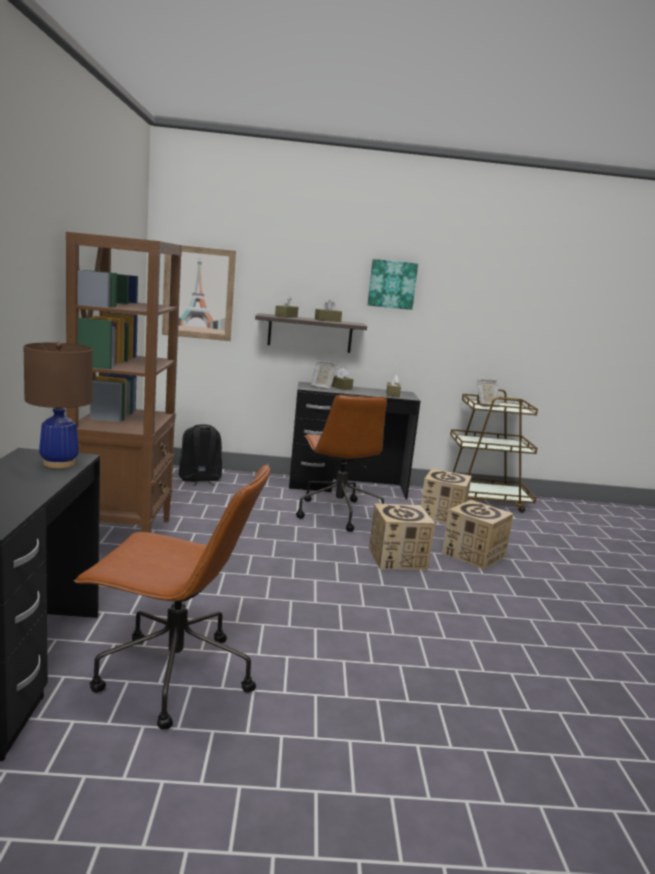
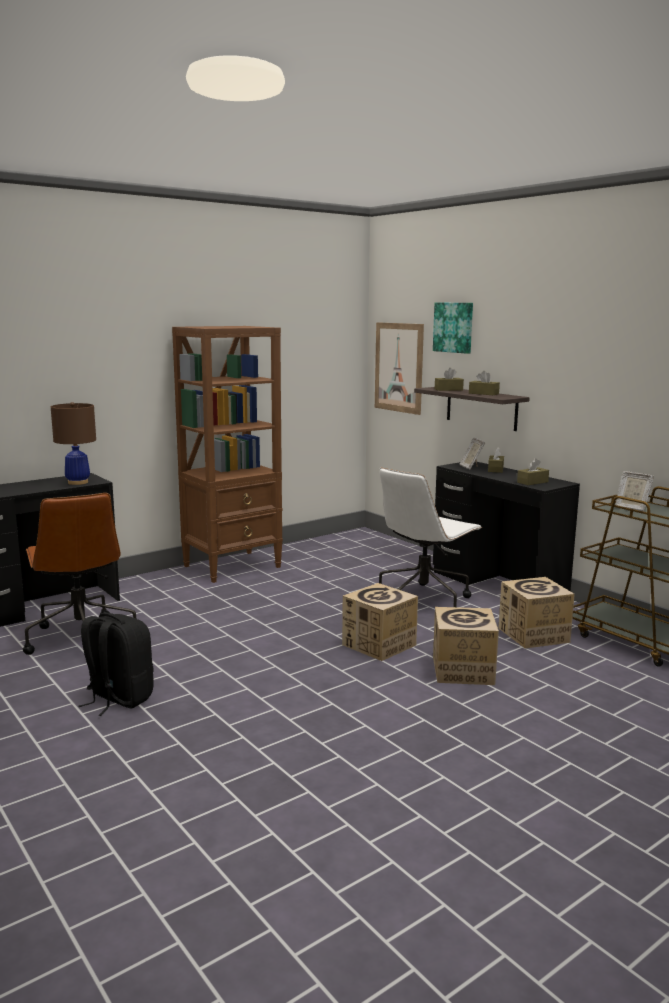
camera: 55 degrees right, 0 degrees up
(199, 480) = (374, 548): black backpack -> black backpack (118, 698)
(337, 513) = (424, 600): brown office chair -> white office chair
(392, 284) = (555, 350): picture -> picture (454, 327)

